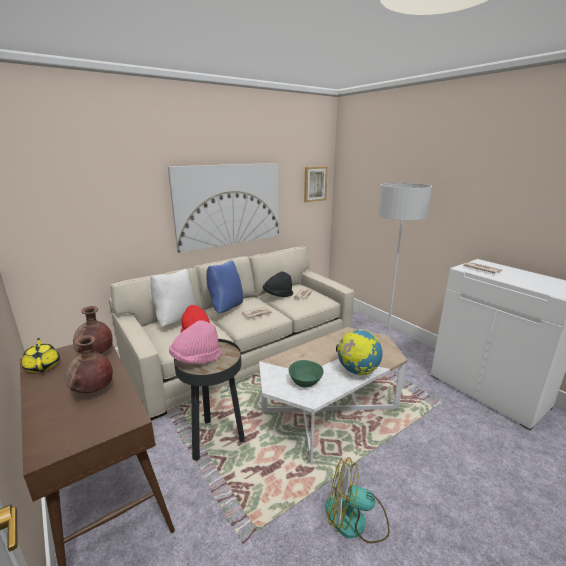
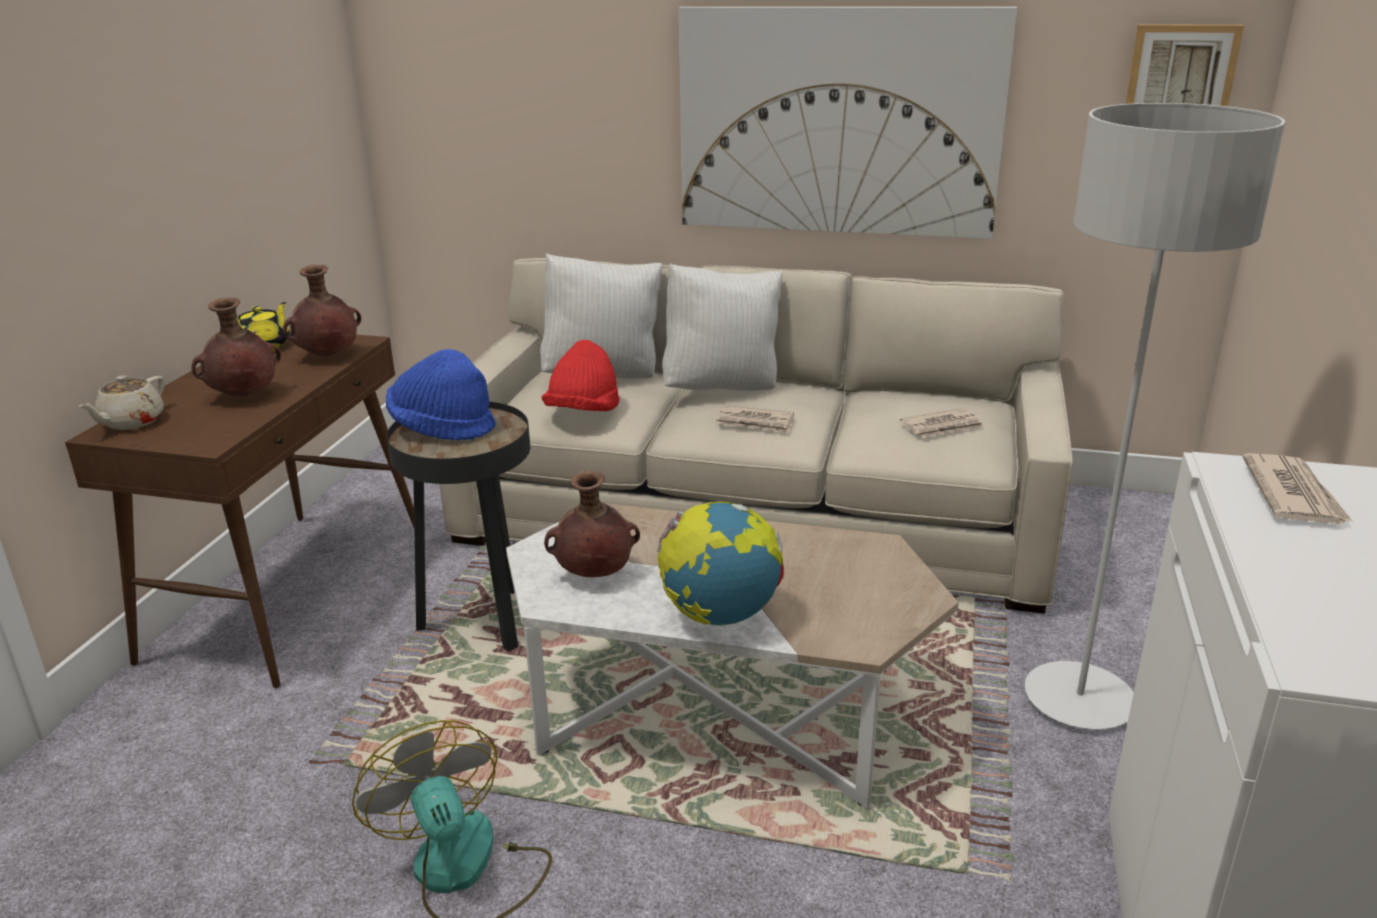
camera: 50 degrees right, 5 degrees up
(49, 438) = (131, 422): none -> beige teapot
(196, 359) = (442, 428): pink hat -> blue hat
(226, 308) = (722, 387): blue pillow -> white pillow
(278, 295) = (880, 403): black hat -> none
(305, 382) = (593, 574): green bowl -> brown vase

